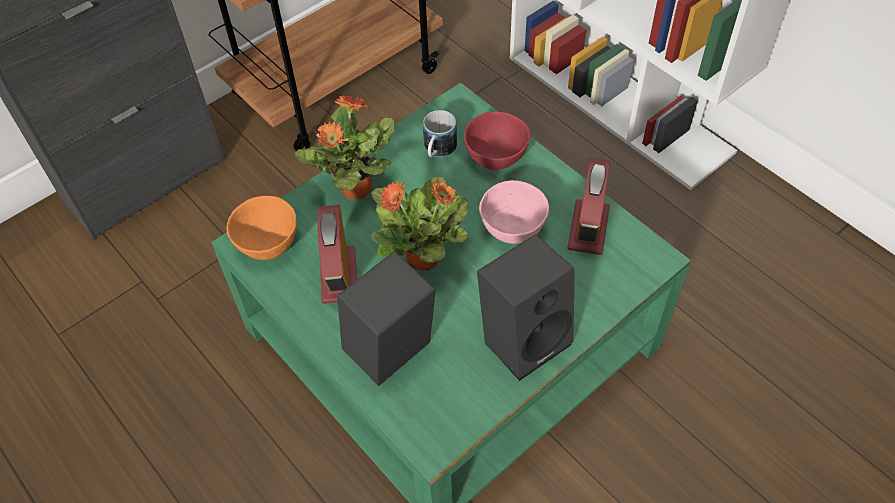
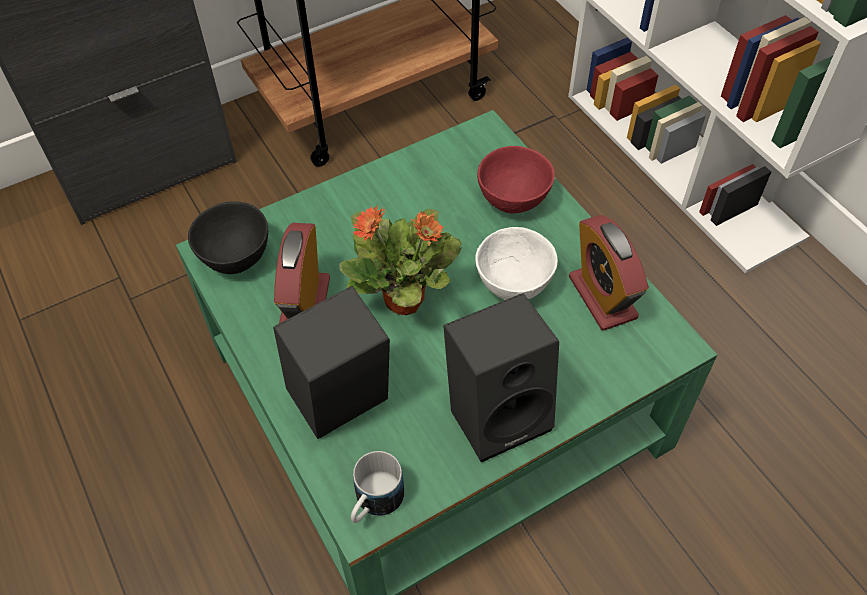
camera: 10 degrees right, 0 degrees up
(268, 244) = (236, 257): orange bowl -> black bowl
(354, 189) = (346, 210): potted plant -> none
(438, 151) = (449, 182): mug -> mug (374, 503)
(512, 230) = (512, 285): pink bowl -> white bowl
(588, 228) = (602, 297): alarm clock -> alarm clock turned 135 degrees clockwise

